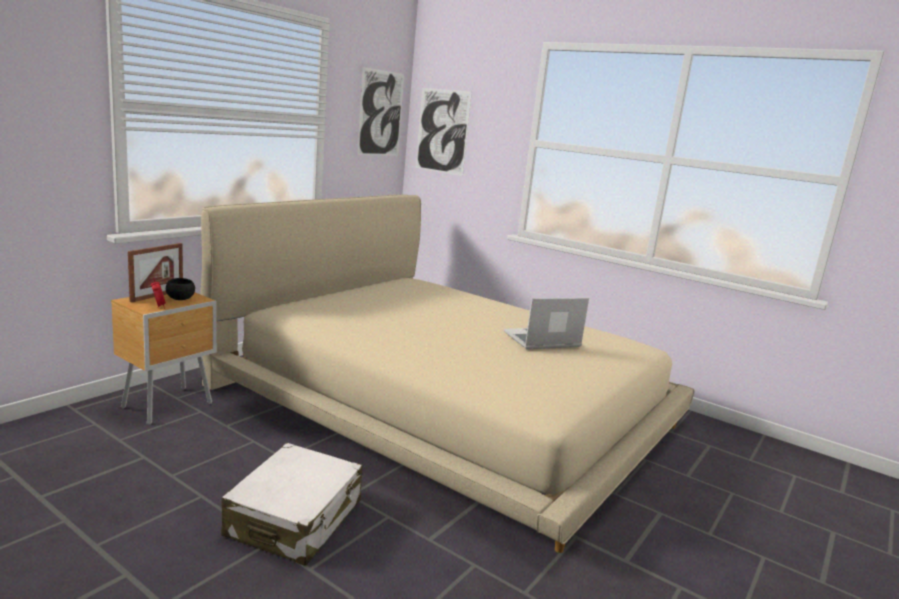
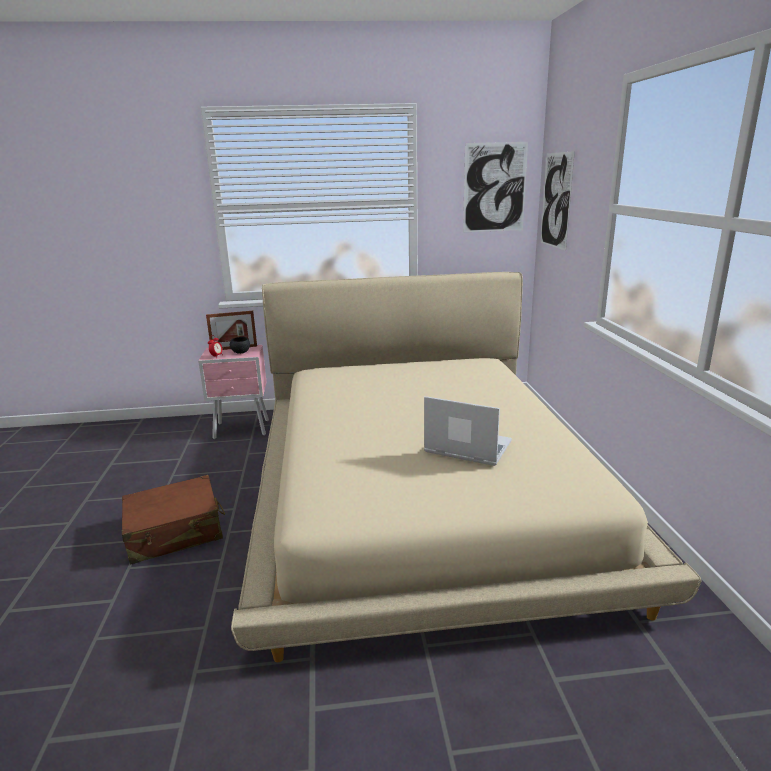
camera: 50 degrees right, 5 degrees up
(170, 405) = (242, 430): brown nightstand -> pink nightstand
(295, 519) = (175, 532): white suitcase -> brown suitcase

